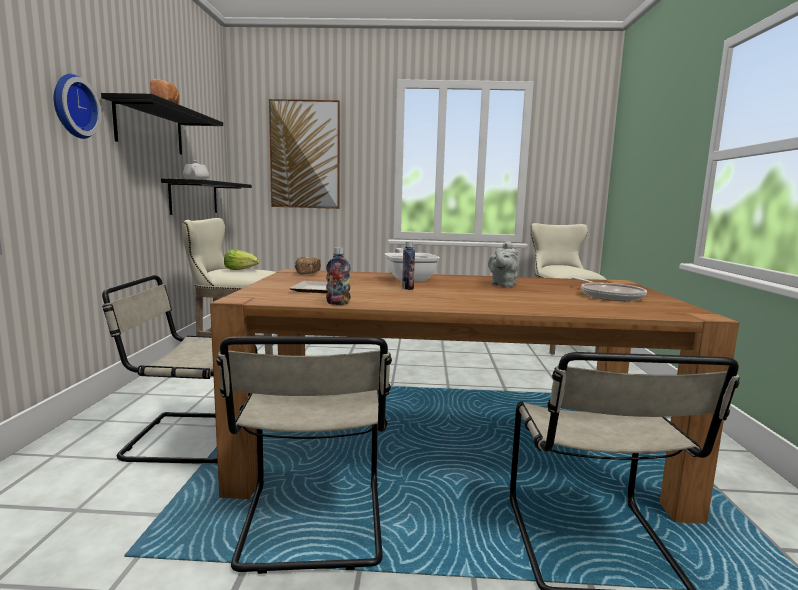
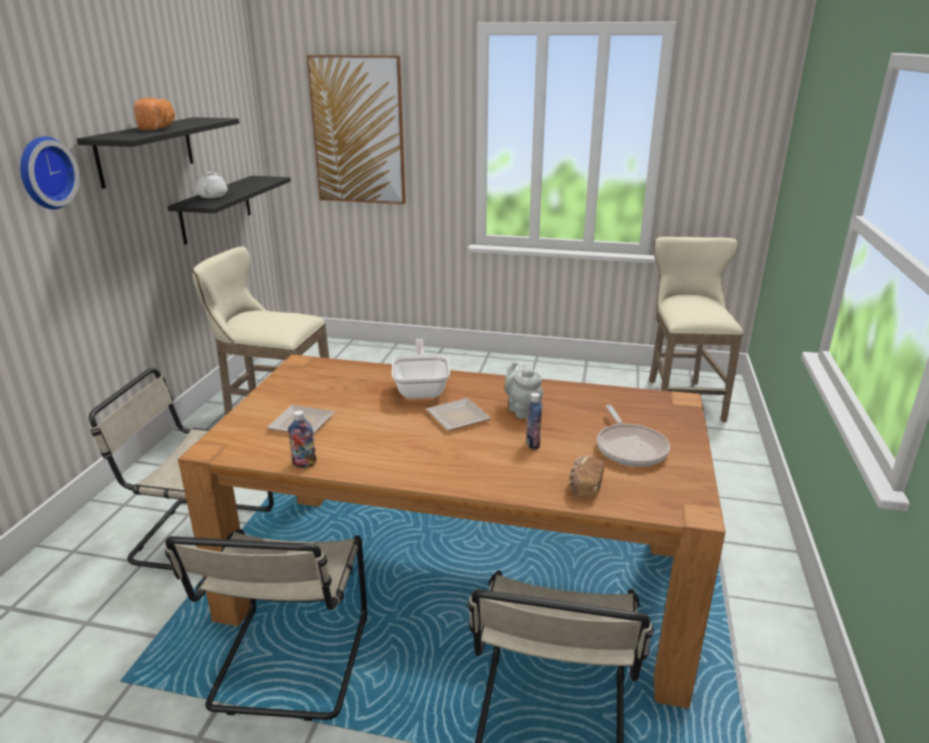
camera: 10 degrees right, 15 degrees up
(241, 270) = (267, 317): lettuce -> none
(307, 273) = (311, 371): bread -> bread (584, 486)
(407, 288) = (403, 420): bottle -> bottle (533, 444)
(453, 287) = (458, 416): none -> plate
(503, 285) = (522, 410): grey teapot -> grey teapot turned 120 degrees clockwise

